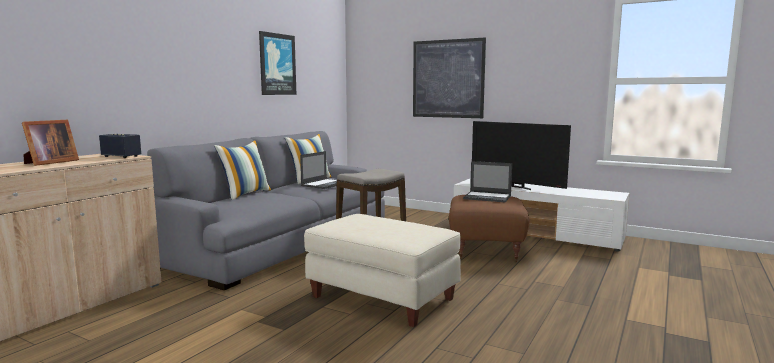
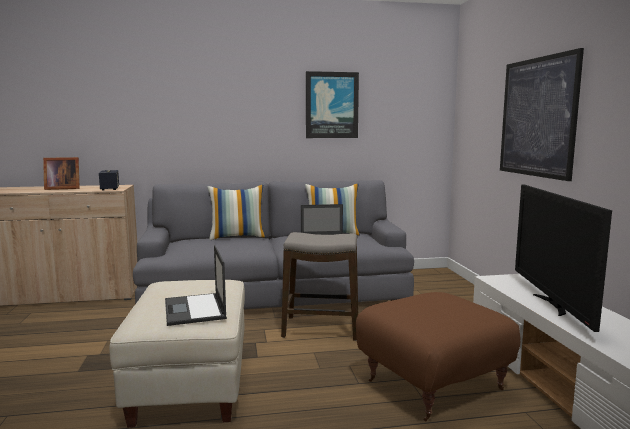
camera: 50 degrees right, 0 degrees up
(488, 197) = (441, 306): laptop -> laptop (195, 310)

